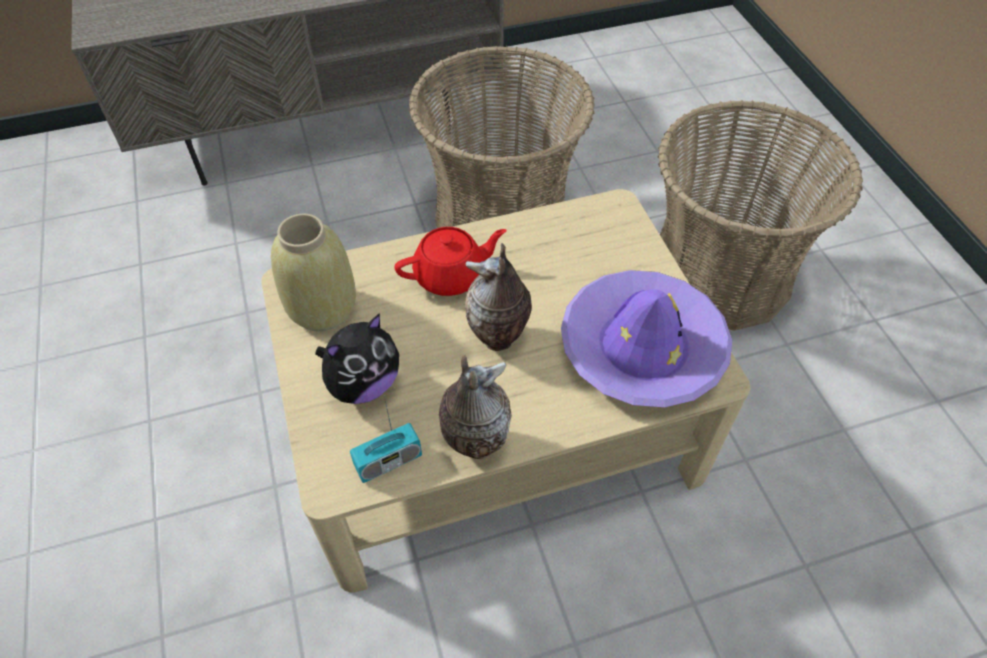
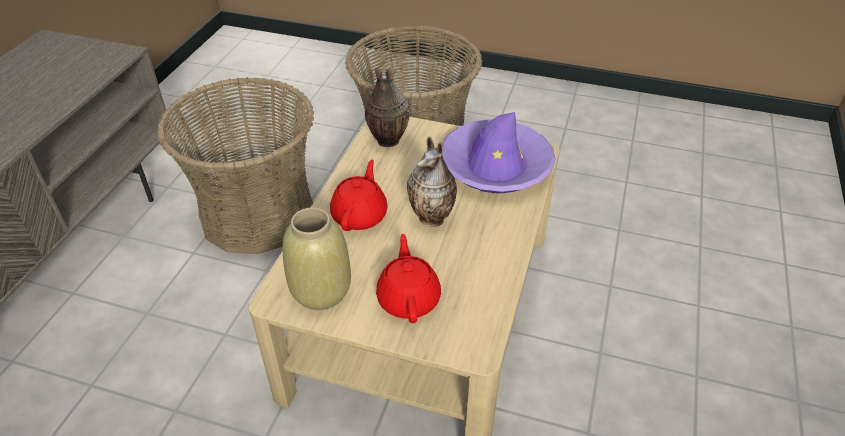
camera: 55 degrees left, 10 degrees down
(363, 384) = (409, 298): plush toy -> red teapot
(388, 461) = (482, 313): radio -> none
(474, 442) = (500, 266): vase -> vase (387, 141)

